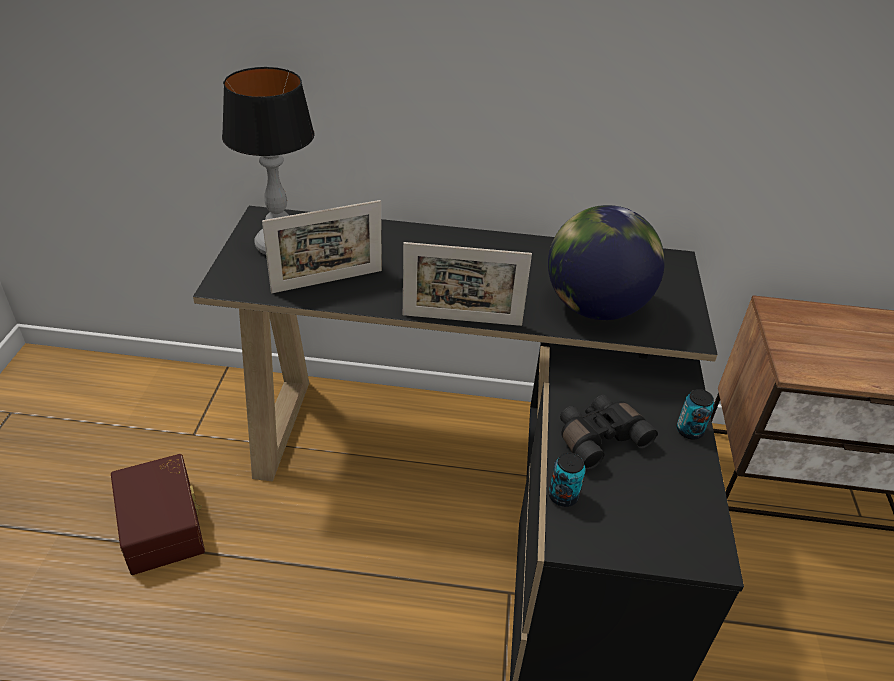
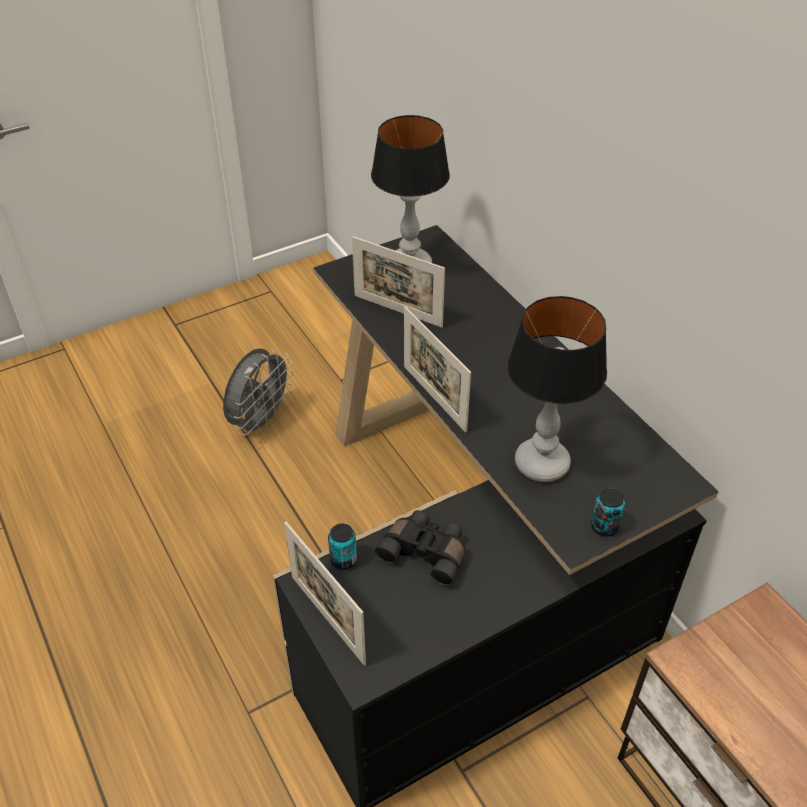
camera: 55 degrees right, 5 degrees up
(164, 524) = (260, 421): brown storage box -> grey fan
(595, 307) = (542, 463): globe -> table lamp
(626, 546) = (327, 619): none -> picture frame
(689, 430) = (494, 607): can -> can (604, 527)

